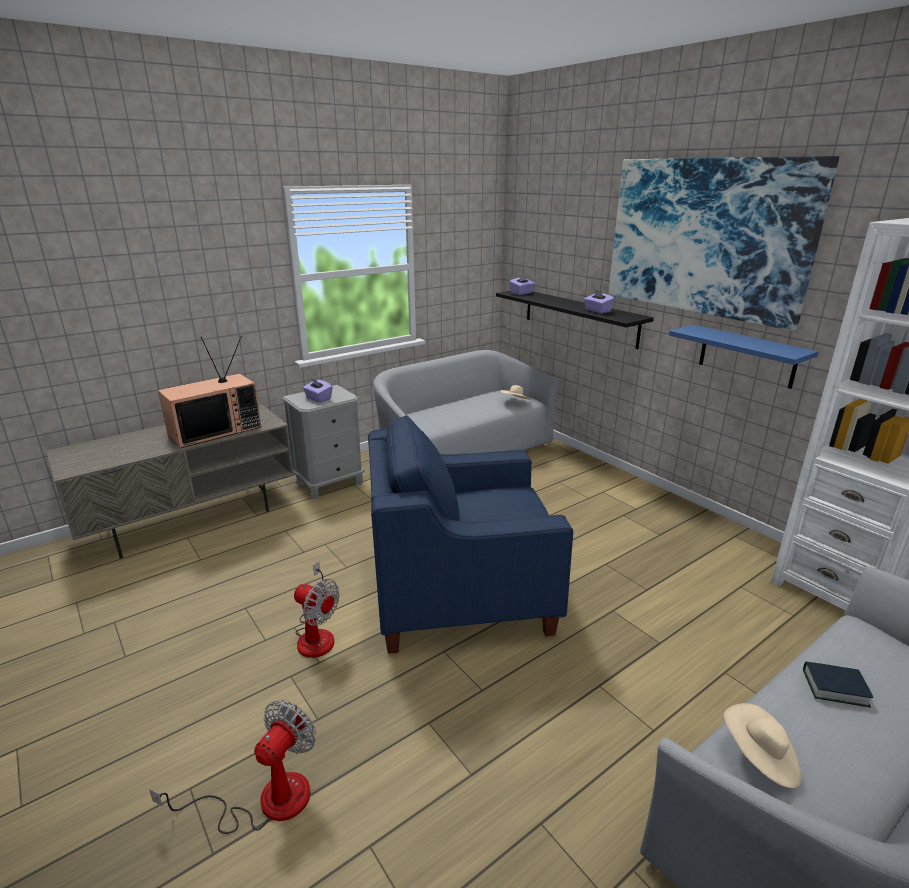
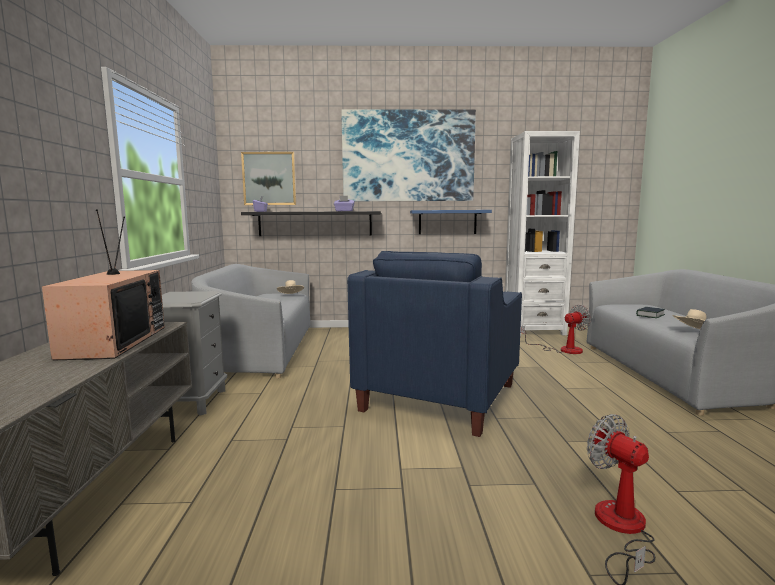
camera: 55 degrees left, 15 degrees down
(317, 634) = (423, 460): fan -> fan (562, 349)
(318, 398) = (185, 297): purple tissue box -> none
(542, 251) = (269, 179): none -> picture

